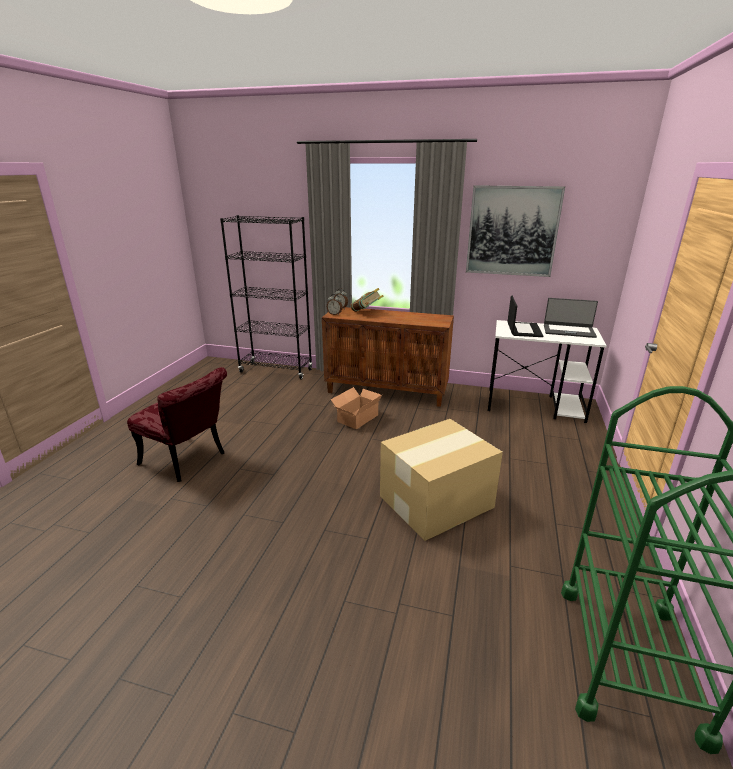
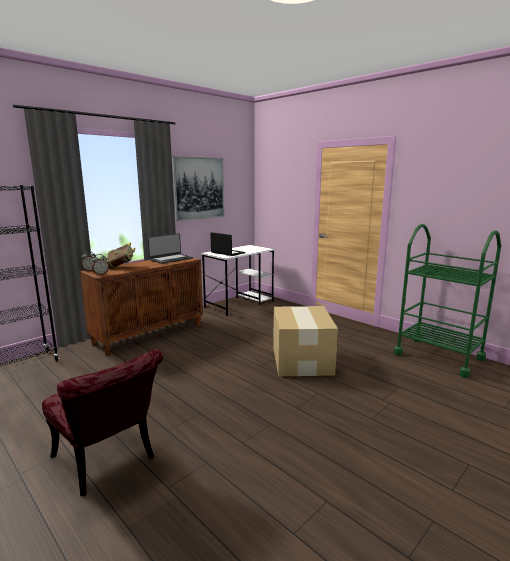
camera: 60 degrees left, 10 degrees down
(189, 461) = (108, 462): red chair -> red chair turned 75 degrees clockwise
(356, 418) = (168, 356): cardboard box -> none
(568, 331) = (245, 248): laptop -> laptop (171, 259)

